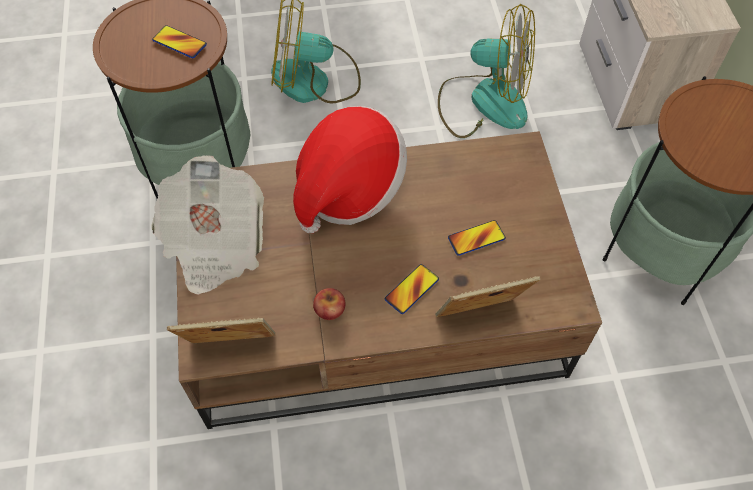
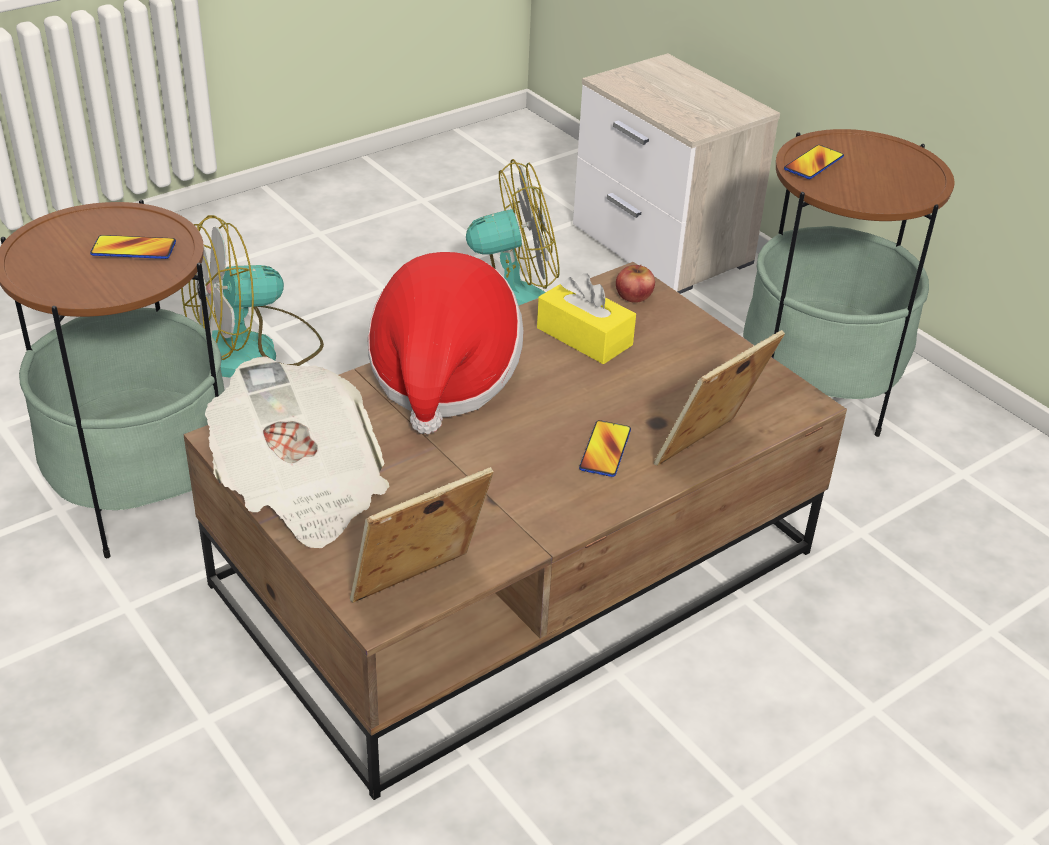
camera: 30 degrees left, 20 degrees down
(330, 309) = (517, 503): apple -> apple (634, 295)
(461, 187) = (584, 336): none -> yellow tissue box
(476, 238) = (642, 378): phone -> phone (813, 163)

